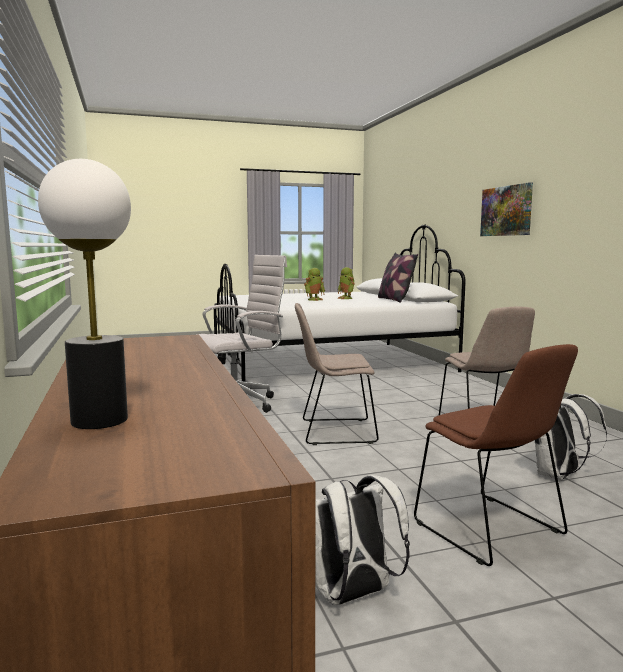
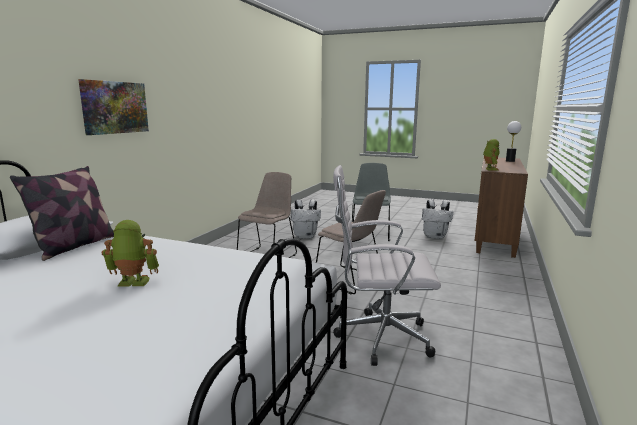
camera: 140 degrees left, 5 degrees up
(346, 298) = (75, 274): toy robot -> toy robot (490, 169)
(491, 531) = (370, 234): brown chair -> grey chair

